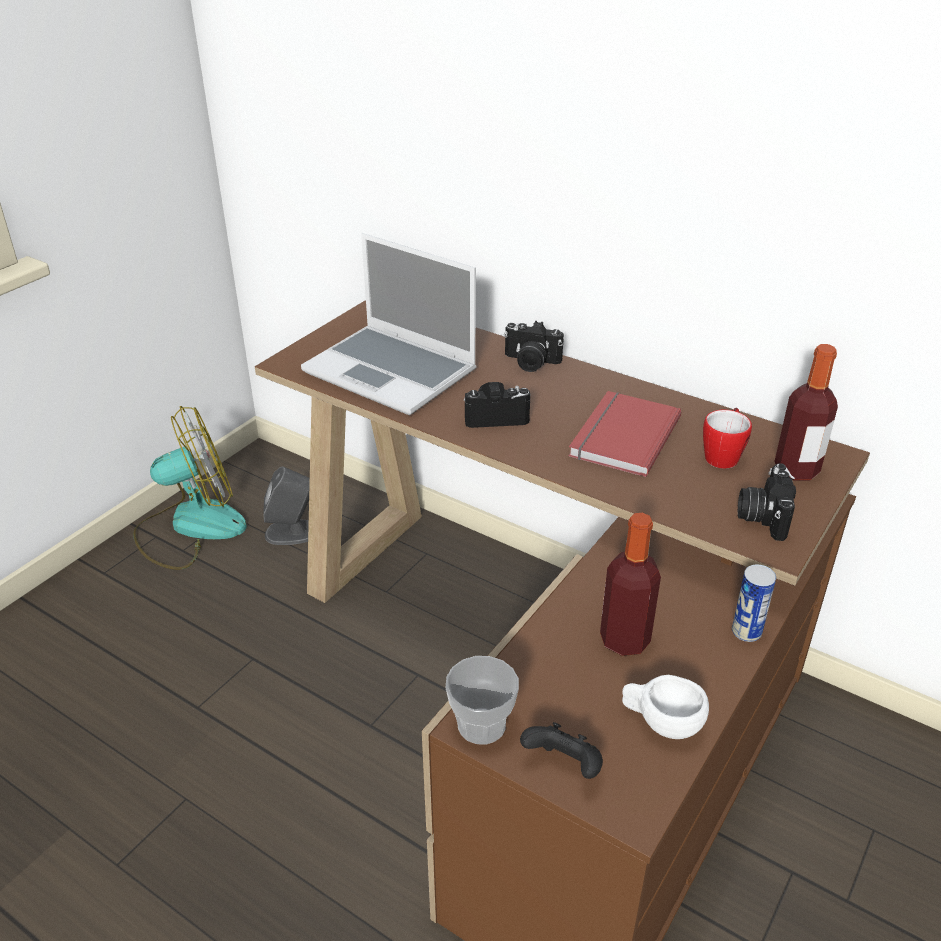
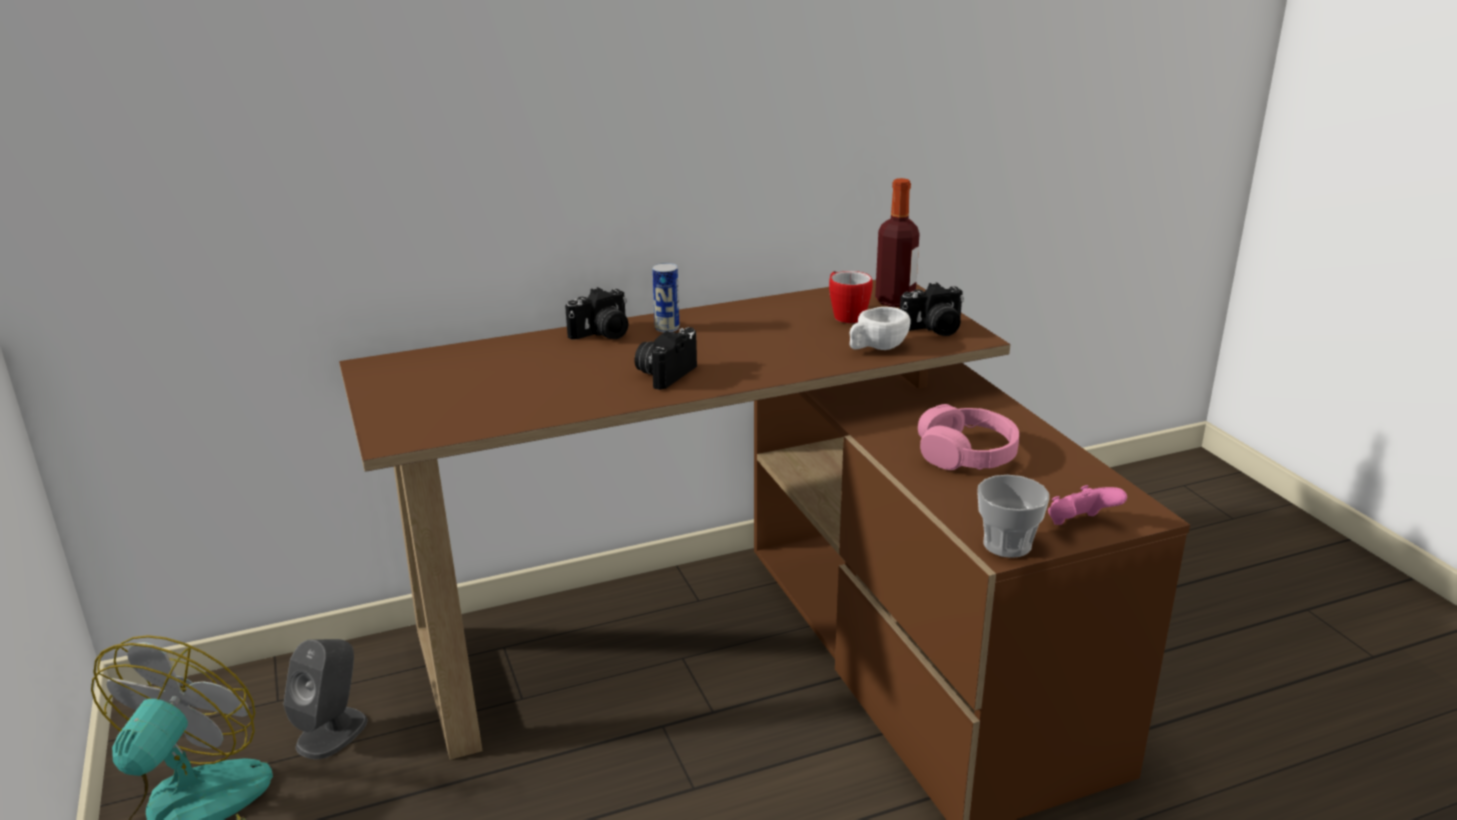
camera: 55 degrees left, 10 degrees down
(393, 372) = (510, 394): laptop -> none
(564, 766) = (1079, 525): black game controller -> pink game controller
(621, 436) = (769, 338): red book -> none
(624, 640) = (966, 454): bottle -> pink headphones
(660, 722) = (1066, 472): white cup -> white cup (876, 348)
(746, 632) = (1003, 408): can -> can (667, 328)
(762, 516) = (934, 329): camera -> camera turned 60 degrees counterclockwise

